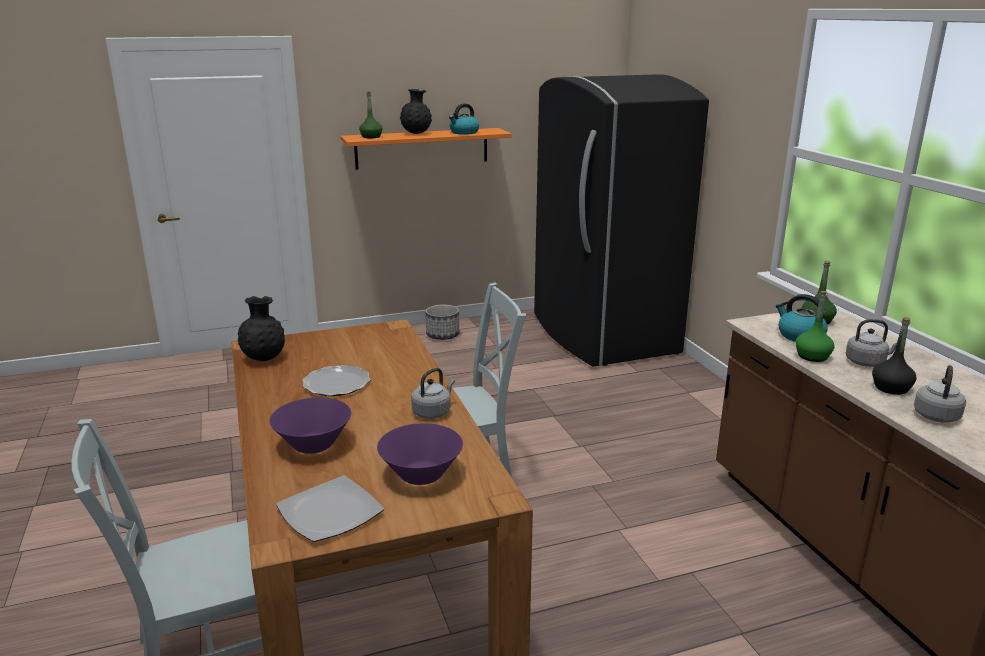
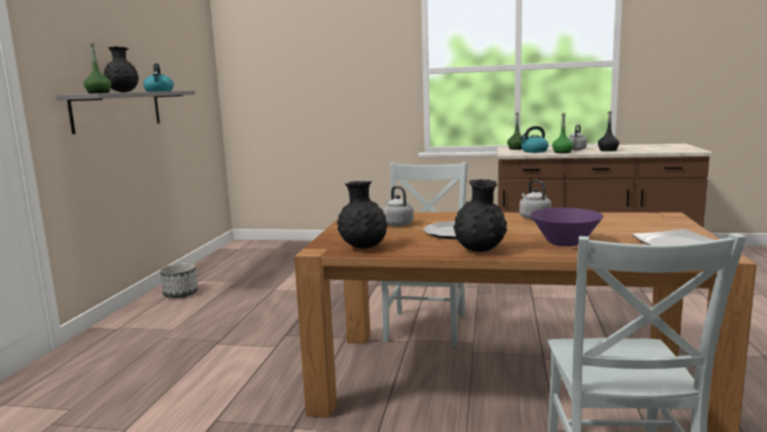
camera: 60 degrees left, 10 degrees down
(268, 407) = (480, 250): none -> black vase
(421, 475) = (629, 225): purple bowl -> none
(422, 148) = (118, 110): orange shelf -> grey shelf
(602, 335) = (283, 252): black fridge -> none
(936, 415) = (639, 150): grey kettle -> grey kettle (397, 224)

